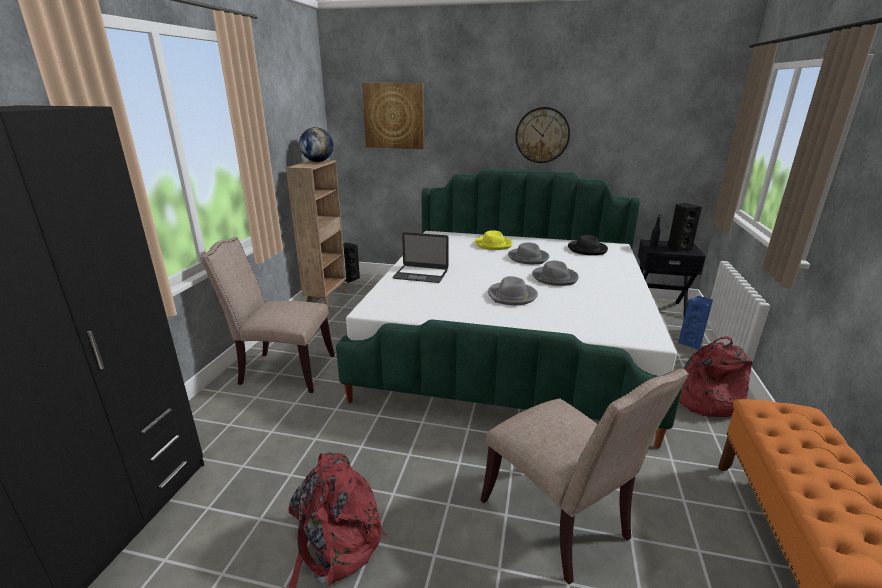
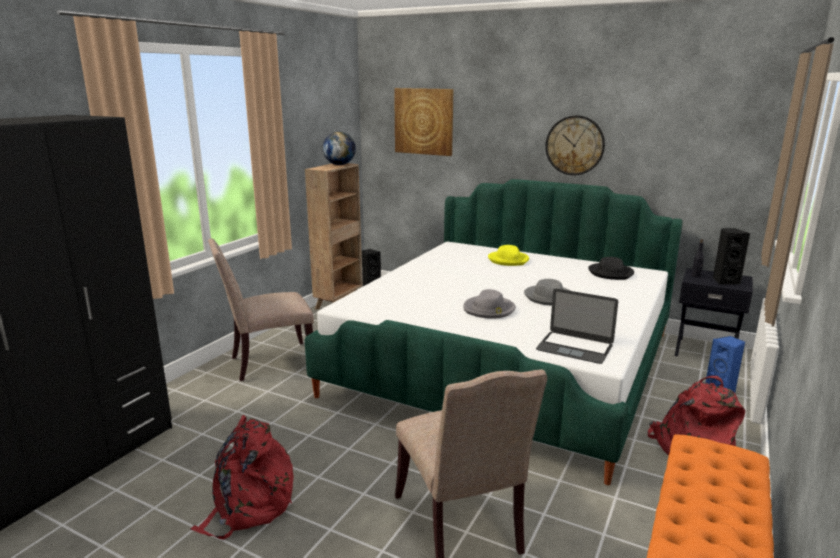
camera: 15 degrees right, 5 degrees down
(283, 370) = (269, 363): beige chair -> beige chair turned 45 degrees counterclockwise
(421, 274) = (411, 281): laptop -> laptop (574, 347)
(528, 258) = (536, 276): grey hat -> none

